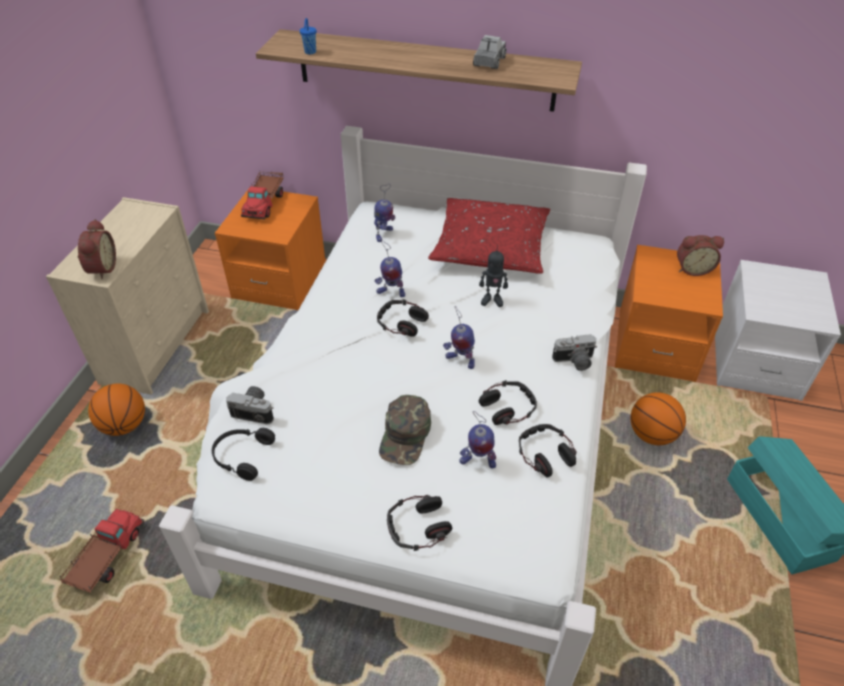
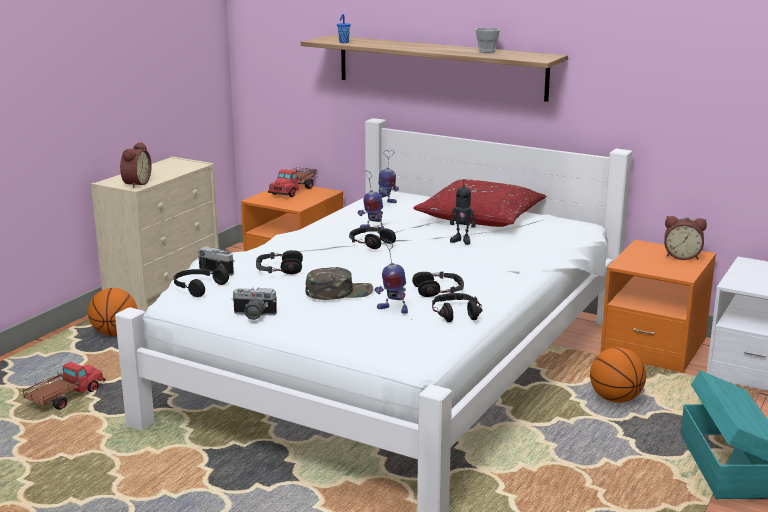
camera: 15 degrees right, 25 degrees down
(406, 435) = (339, 292): green cap -> green cap turned 135 degrees counterclockwise
(418, 527) = (321, 331): headphones -> headphones (279, 269)
(460, 360) = (411, 264): toy robot -> none
(489, 62) = (487, 51): toy truck -> cup
(574, 362) = (515, 275): camera -> camera (253, 315)

